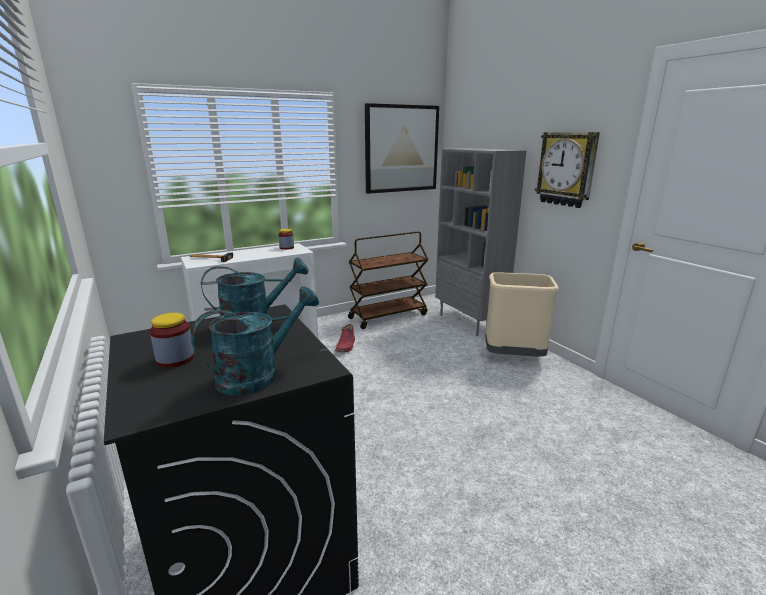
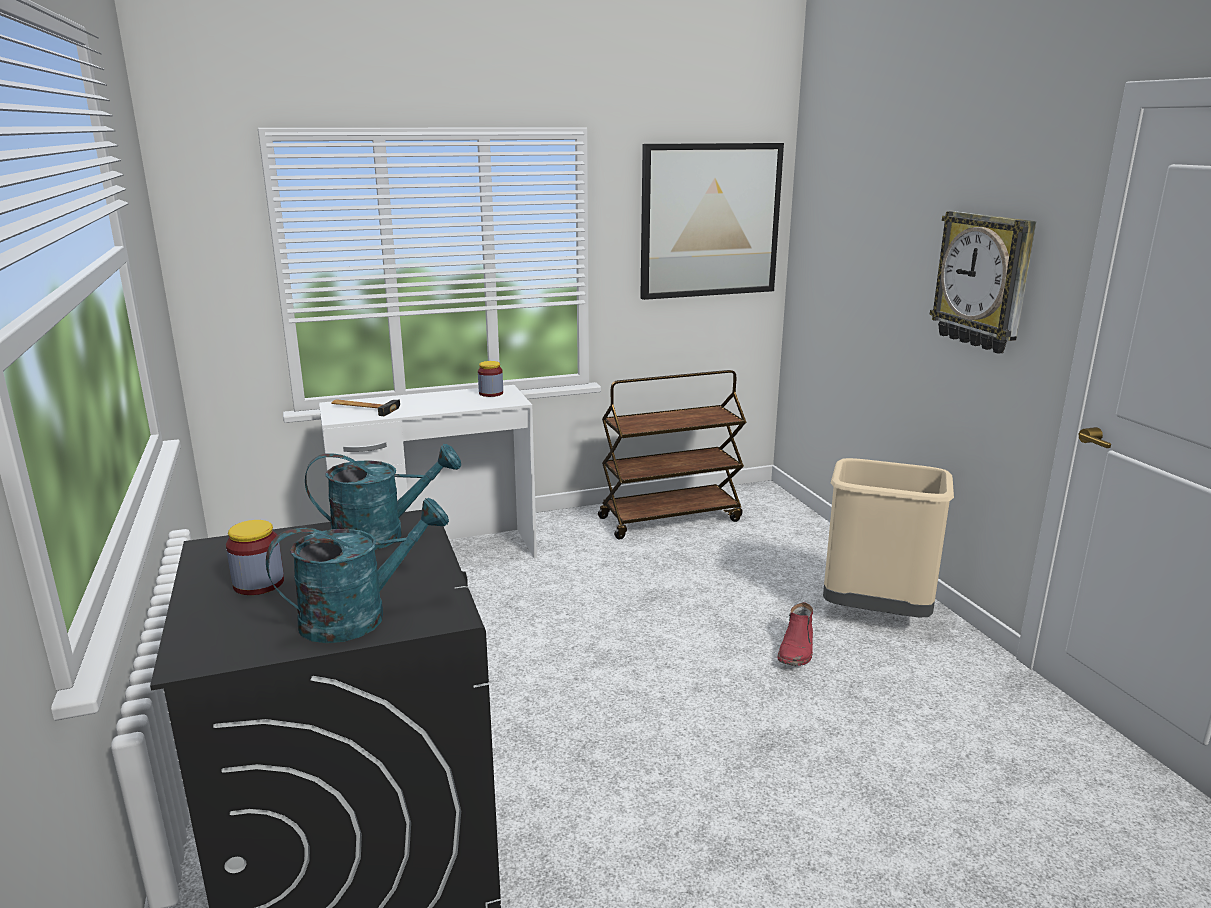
camera: 10 degrees right, 0 degrees up
(346, 346) = (581, 568): red boot -> red boot (797, 650)
(469, 322) = (816, 541): grey bookcase -> none

